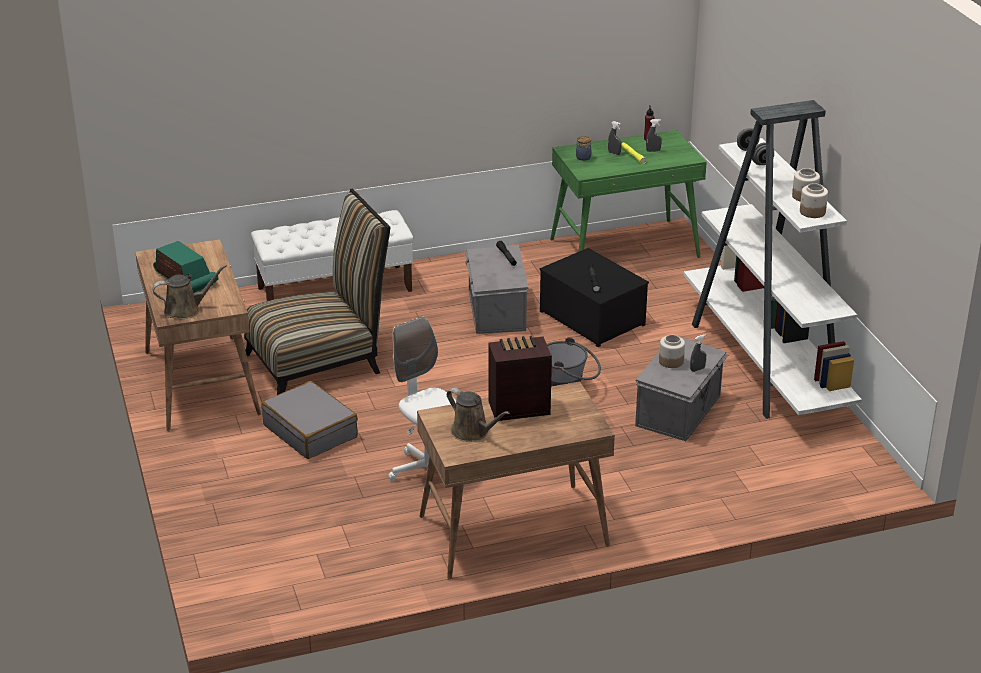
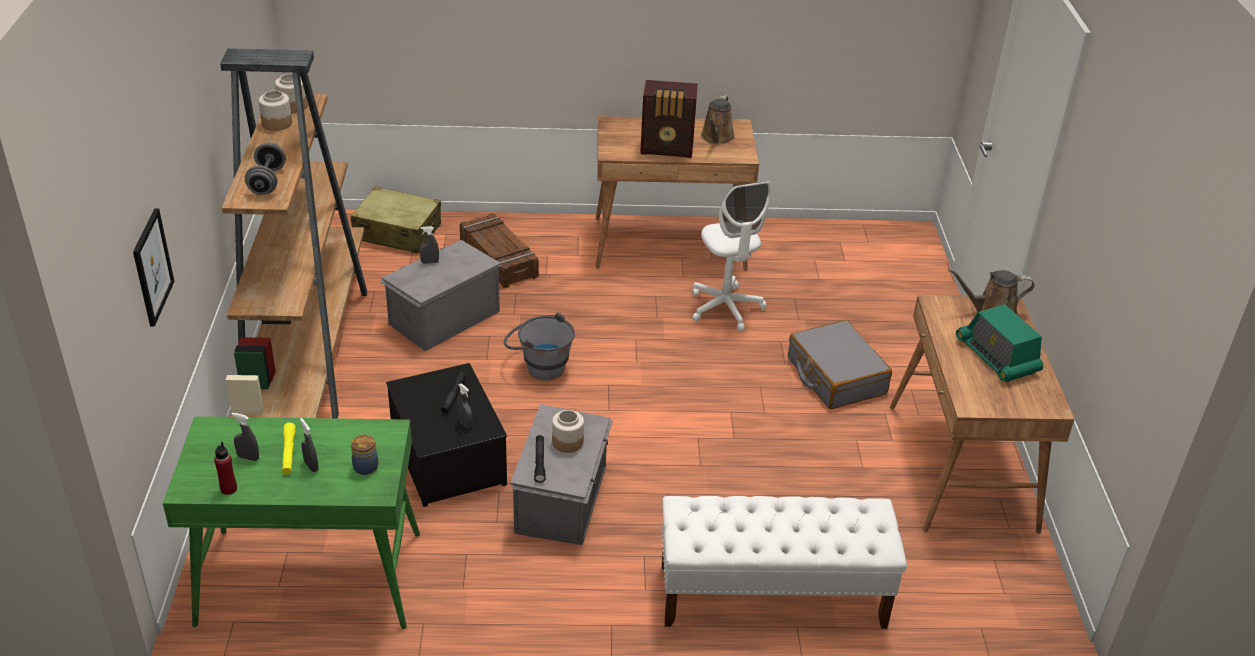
camera: 165 degrees left, 5 degrees up
(320, 361) = (811, 467): chair -> none
(472, 432) = (716, 138): brown watering can -> brown watering can turned 135 degrees counterclockwise
(572, 268) = (465, 423): none -> grey spray bottle
(671, 361) = (450, 273): jar -> jar (568, 442)
(675, 476) = (499, 258): none -> crate
(742, 85) = (152, 267): none -> picture
(765, 365) = (307, 348): white bookcase -> brown bookcase
(797, 482) = (397, 232): none -> beige suitcase

